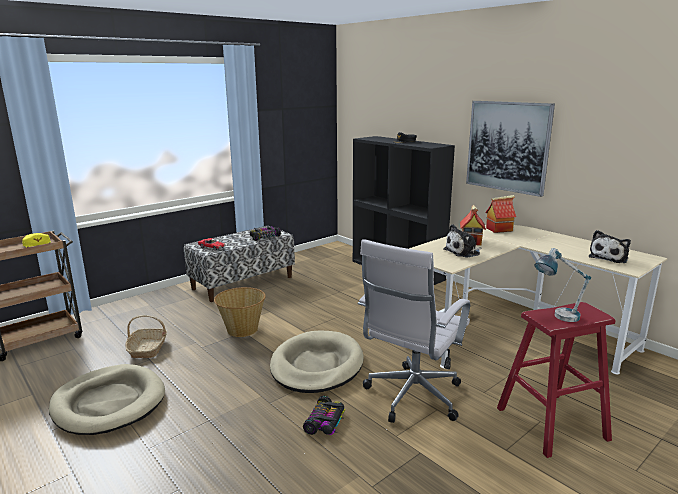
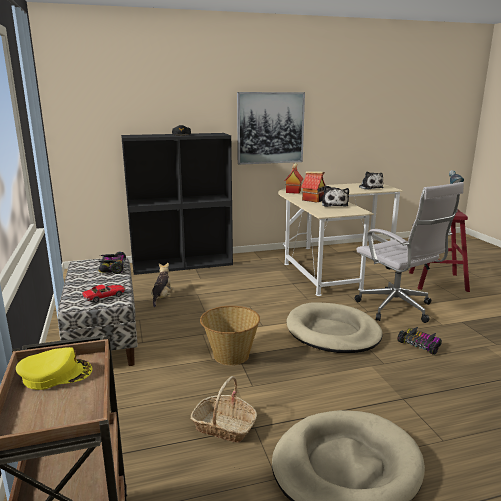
camera: 65 degrees left, 0 degrees up
(320, 282) = (162, 297): none -> plush toy

